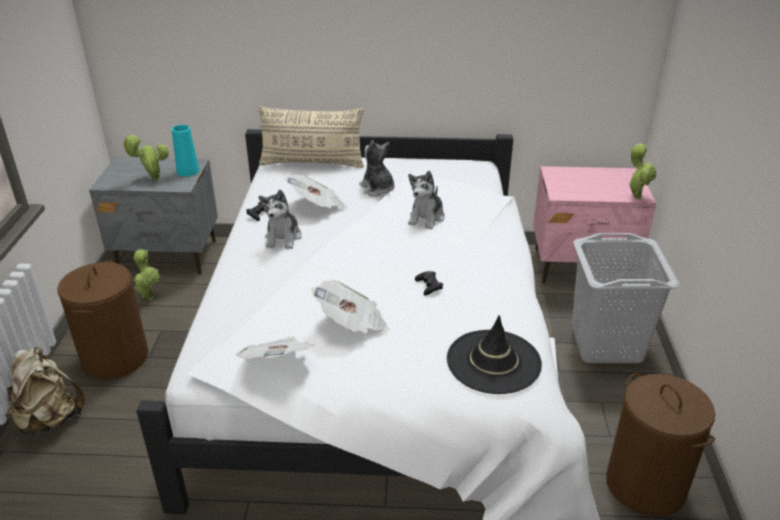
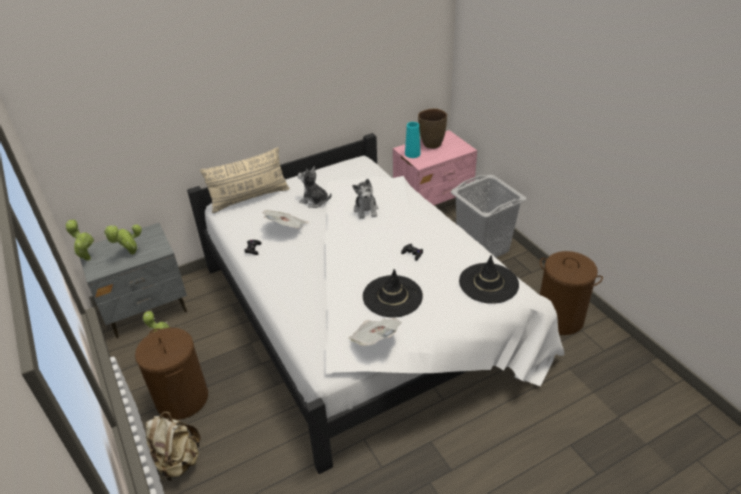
camera: 30 degrees left, 5 degrees up
(188, 171) = (153, 238): turquoise vase -> turquoise vase (412, 154)
(283, 237) = (288, 259): plush toy -> none
(352, 324) = (392, 296): newspaper -> black hat
(596, 177) = (431, 144): none -> brown vase
(636, 196) = (463, 149): potted plant -> potted plant (87, 258)

